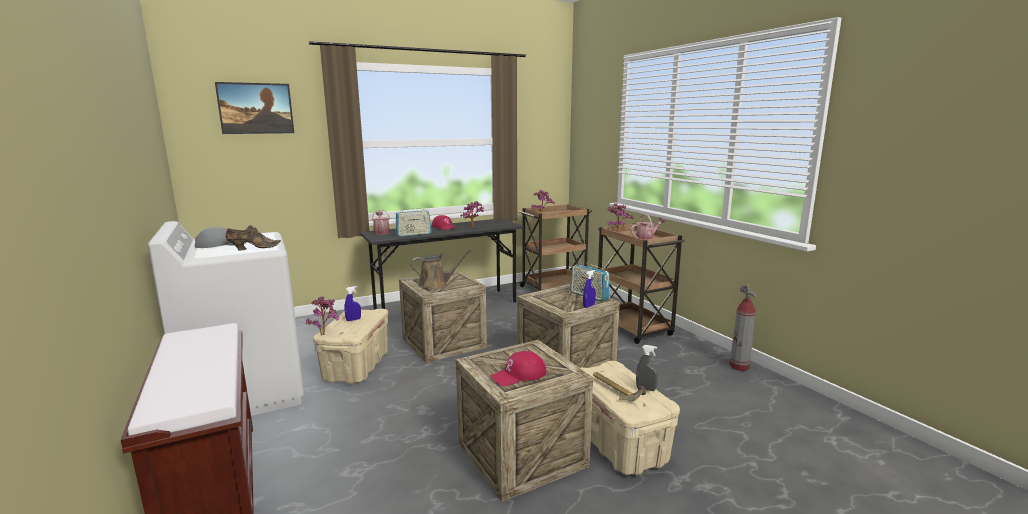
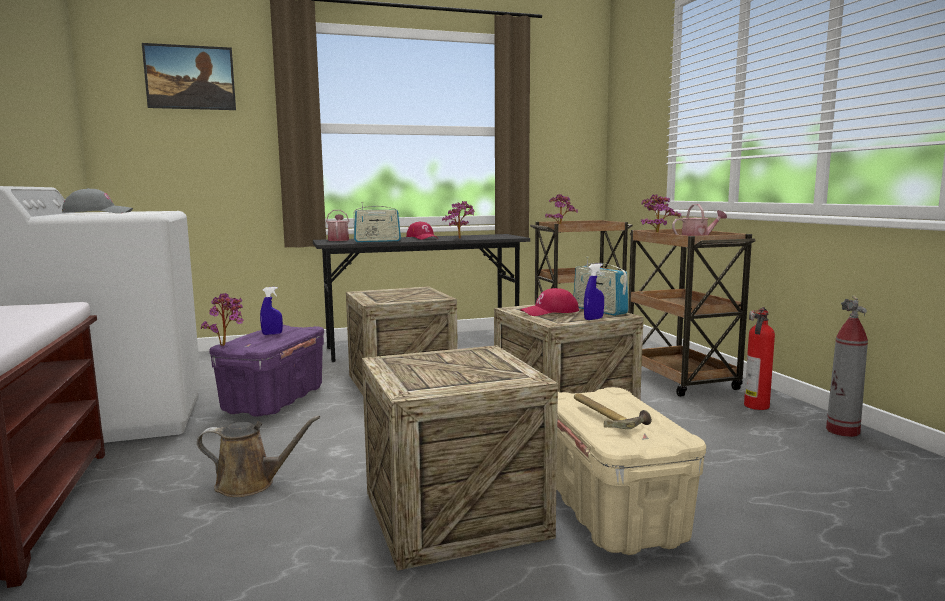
camera: 10 degrees right, 5 degrees down
(252, 248) = (128, 213): brown shoe -> none
(356, 366) = (274, 400): beige storage box -> purple storage box
(436, 285) = (390, 297): brown watering can -> brown watering can (251, 484)
(519, 375) = (442, 376): red cap -> red cap (550, 312)
(646, 389) = (655, 419): grey spray bottle -> none
(685, 349) = (756, 406): none -> fire extinguisher

